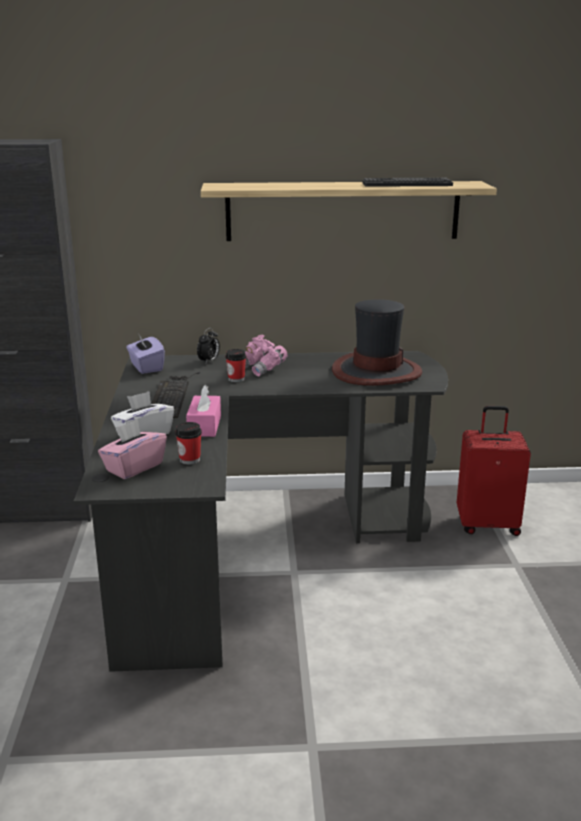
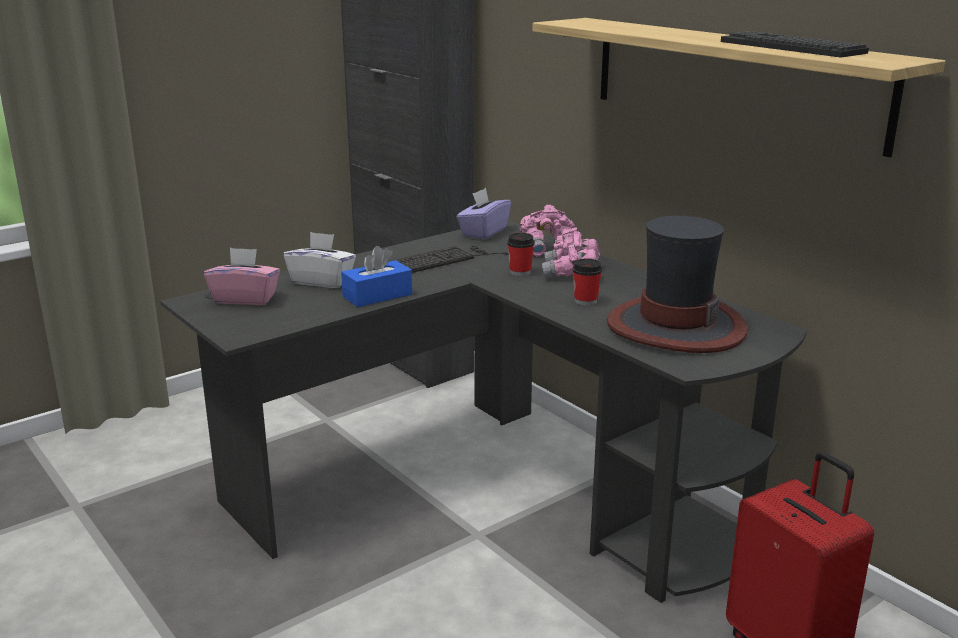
camera: 55 degrees right, 0 degrees up
(190, 460) = (289, 314): cup -> cup (585, 301)
(204, 426) = (377, 295): pink tissue box -> blue tissue box
(209, 361) = (548, 248): alarm clock -> pink binoculars

